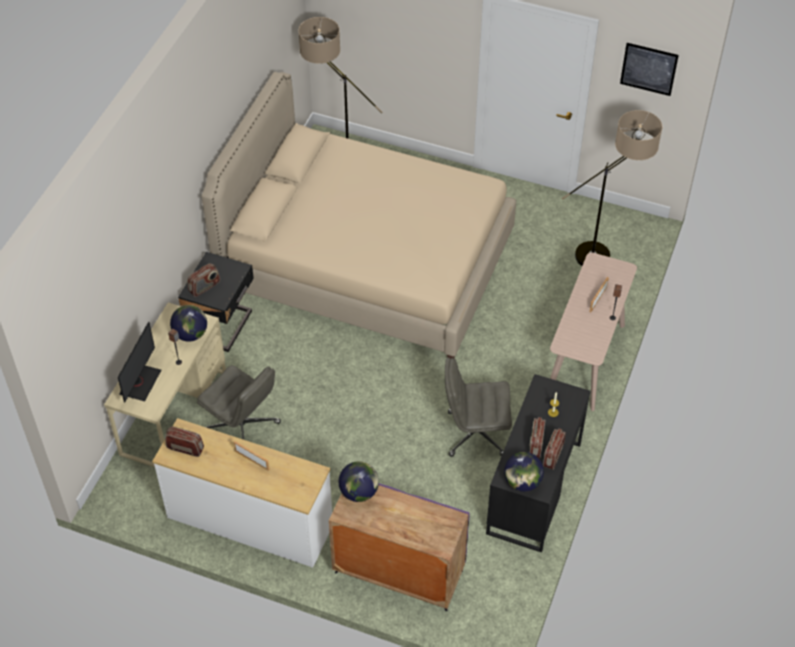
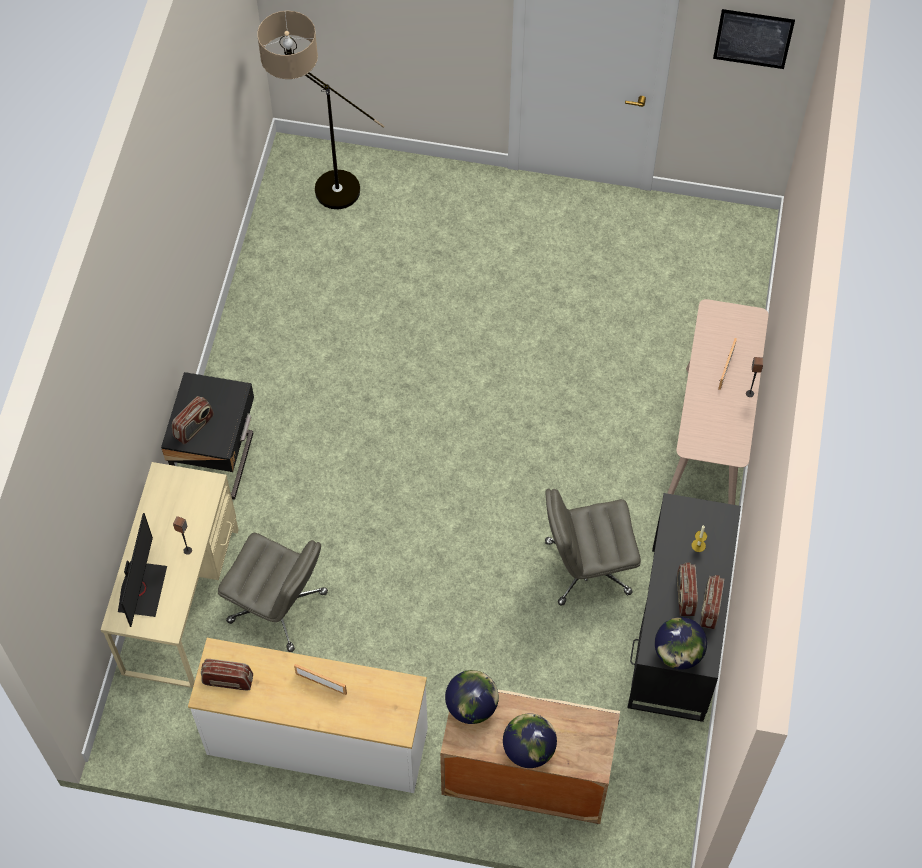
camera: 10 degrees left, 10 degrees up
(191, 334) = (194, 505): globe -> globe (529, 749)
(367, 262) = (393, 336): beige bed -> none
(398, 571) = (525, 779): purple cabinet -> beige cabinet
(606, 254) = (709, 276): floor lamp -> none

